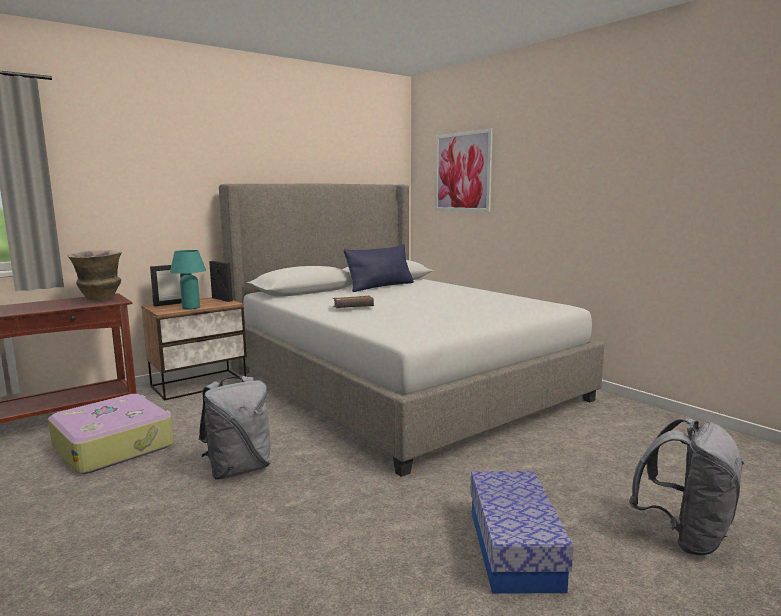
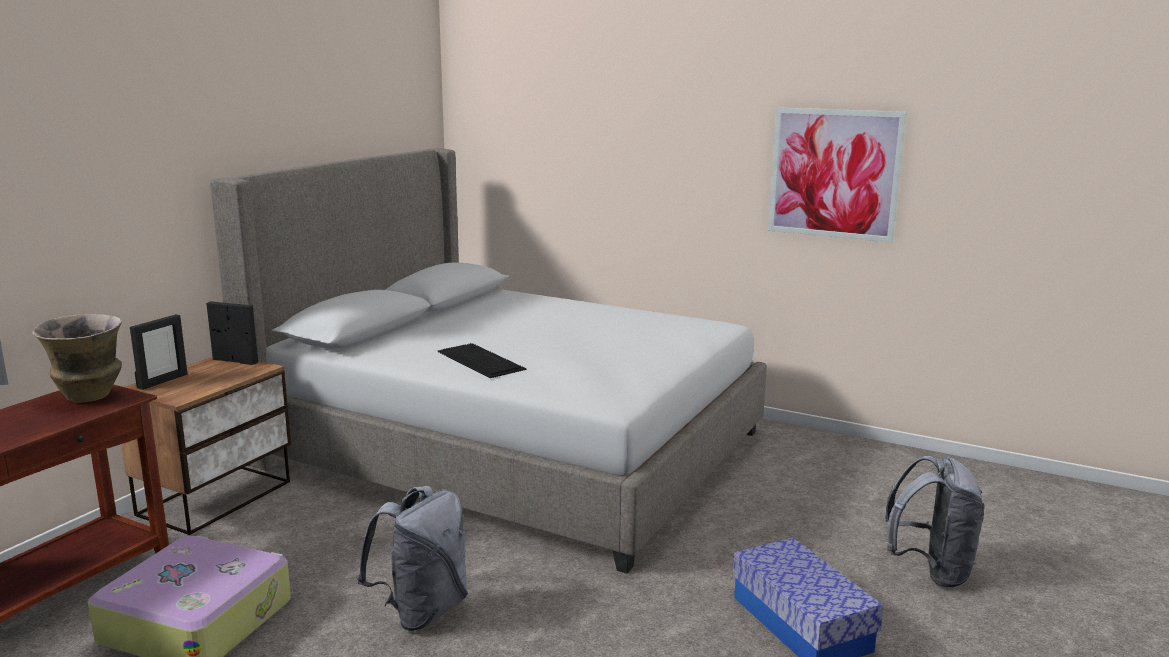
camera: 25 degrees left, 5 degrees up
(191, 308) = (212, 385): turquoise table lamp -> none
(353, 308) = (479, 360): brown book -> keyboard
(381, 287) = (458, 311): blue pillow -> none
(462, 172) = (538, 134): picture -> picture (834, 174)

